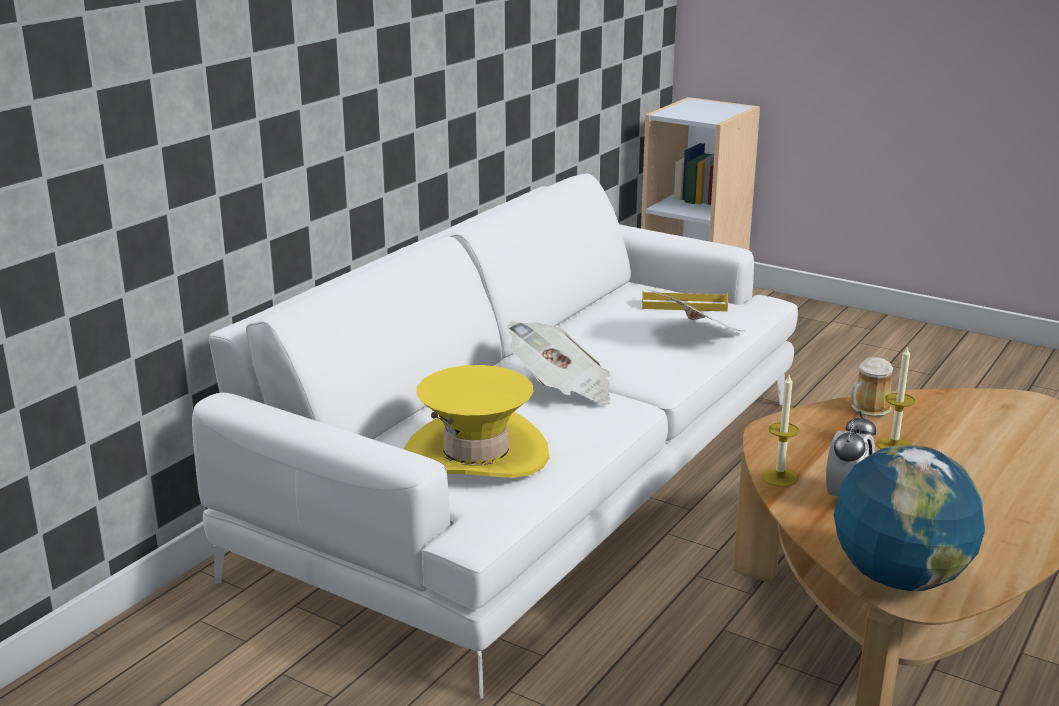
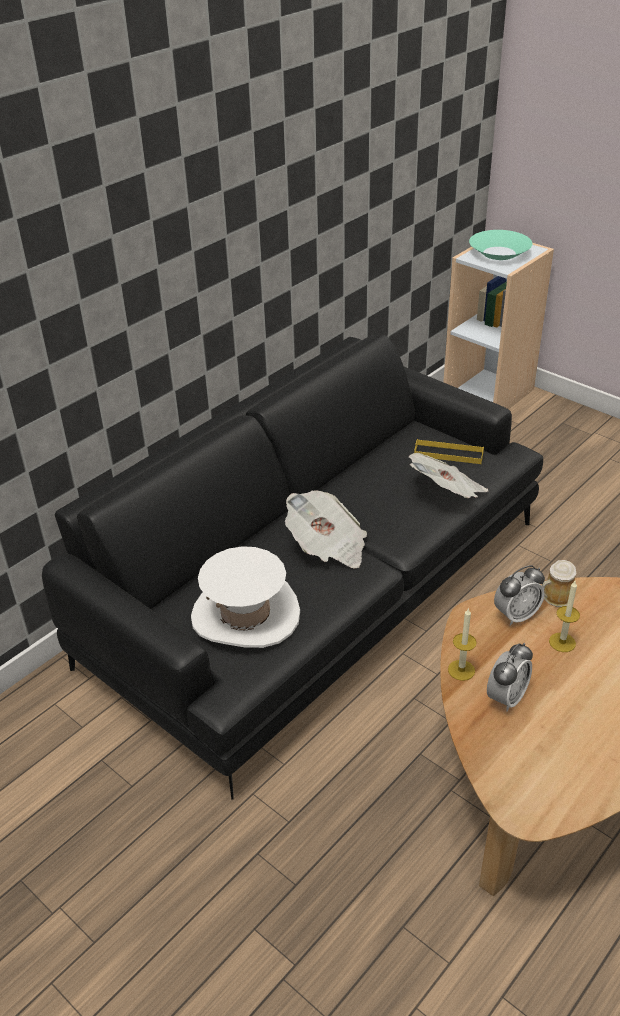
camera: 10 degrees right, 15 degrees up
(476, 454) = (245, 615): yellow hat -> white hat
(529, 480) = (312, 589): white sofa -> black sofa
(699, 110) = (499, 253): none -> turquoise bowl
(827, 427) = (516, 615): none -> alarm clock
(899, 578) = (519, 790): globe -> none

